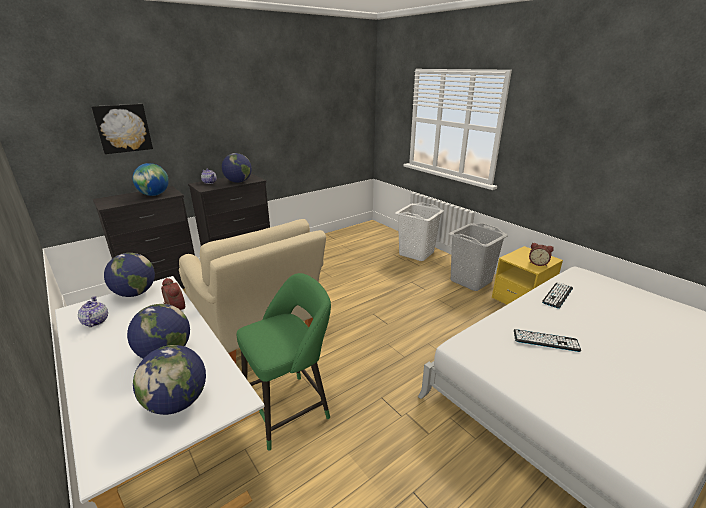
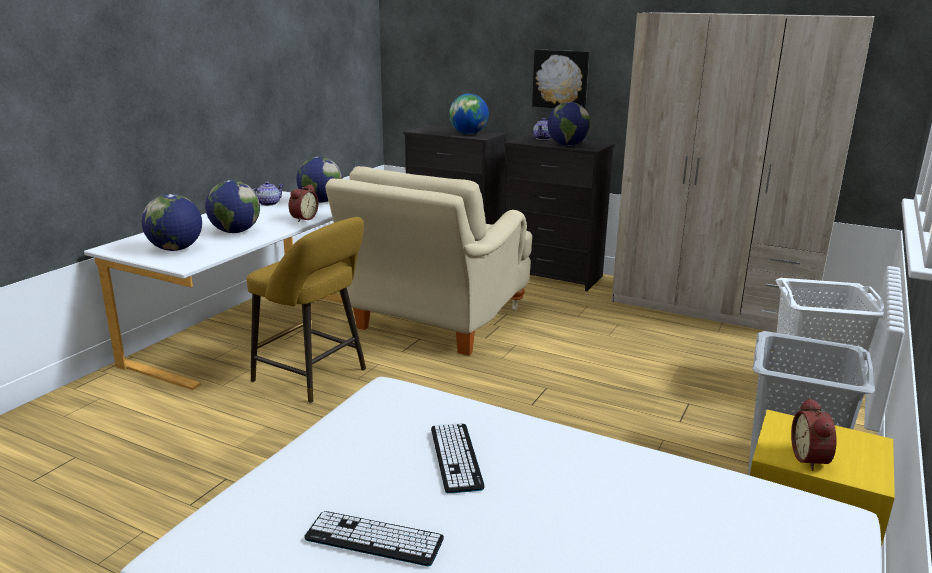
camera: 65 degrees right, 5 degrees down
(123, 128) = (475, 51): picture -> picture (561, 79)
(290, 408) = (314, 377): green stool -> yellow stool
(328, 242) = (712, 308): none -> beige wardrobe
(557, 295) = (653, 475): keyboard -> keyboard (374, 539)

